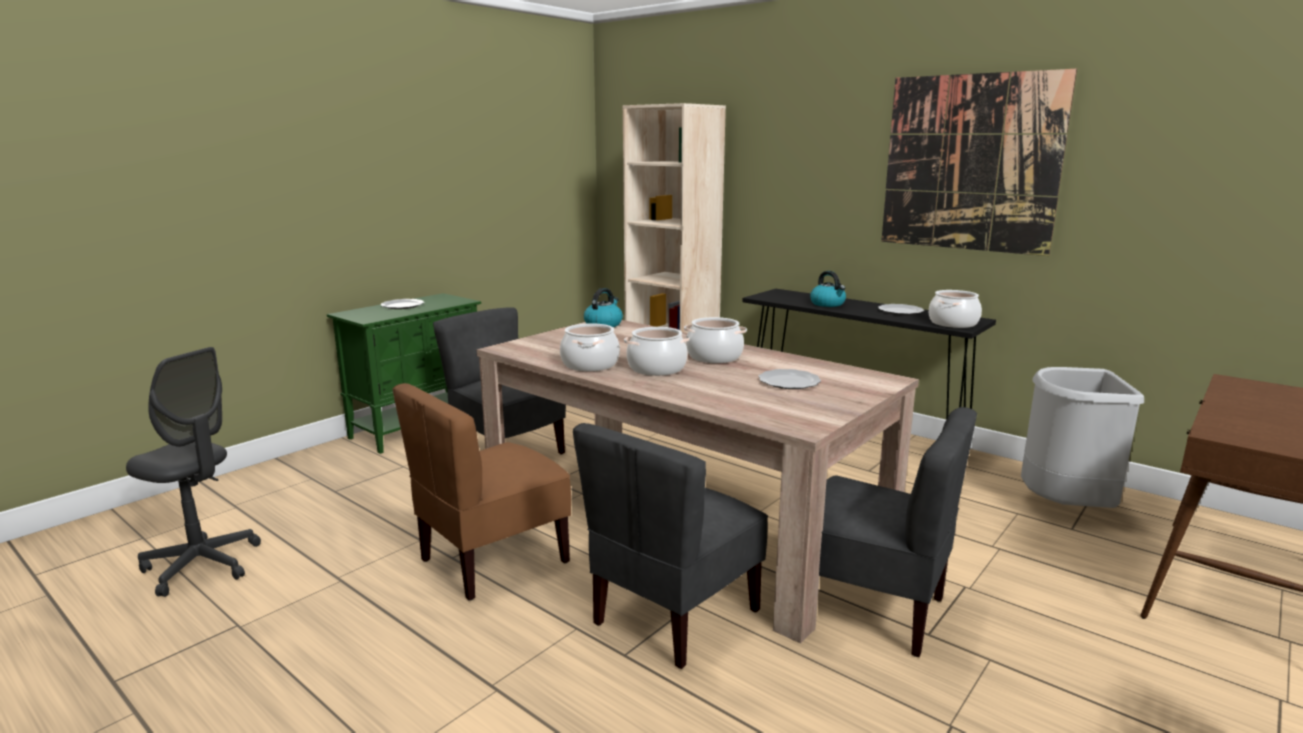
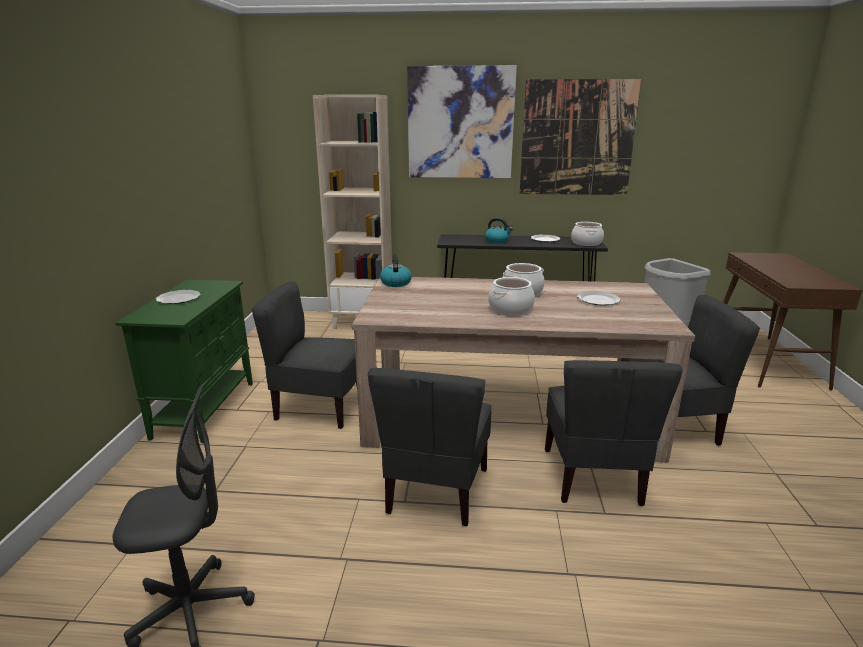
camera: 35 degrees left, 5 degrees up
(493, 560) = (436, 490): brown chair -> grey chair
(590, 365) = (464, 317): cooking pot -> none
(808, 140) = (460, 123): none -> picture

